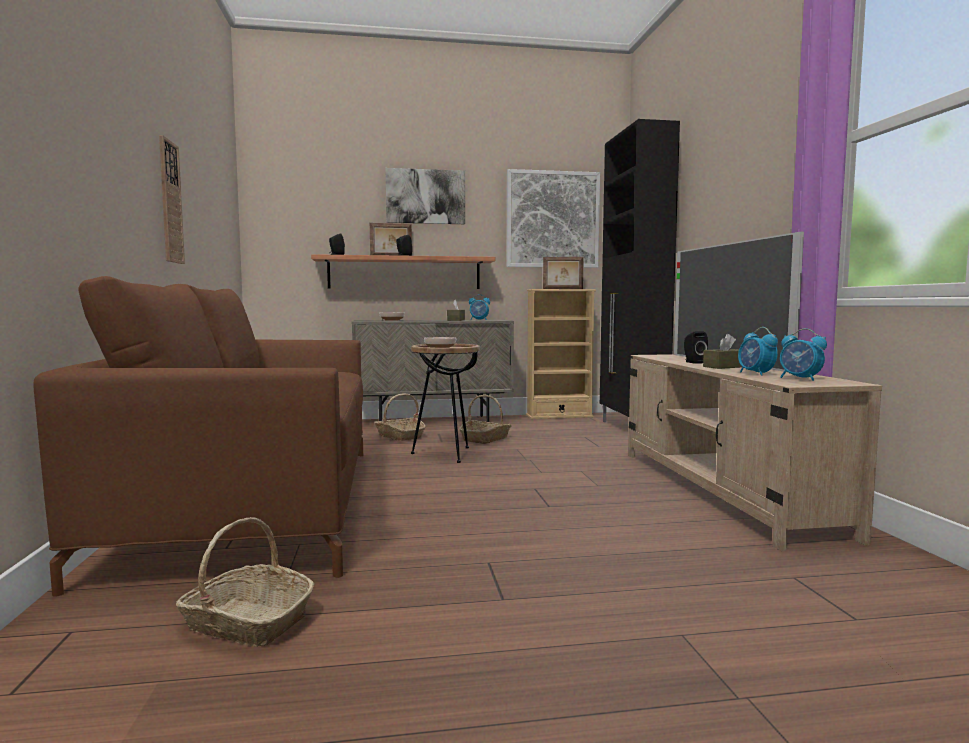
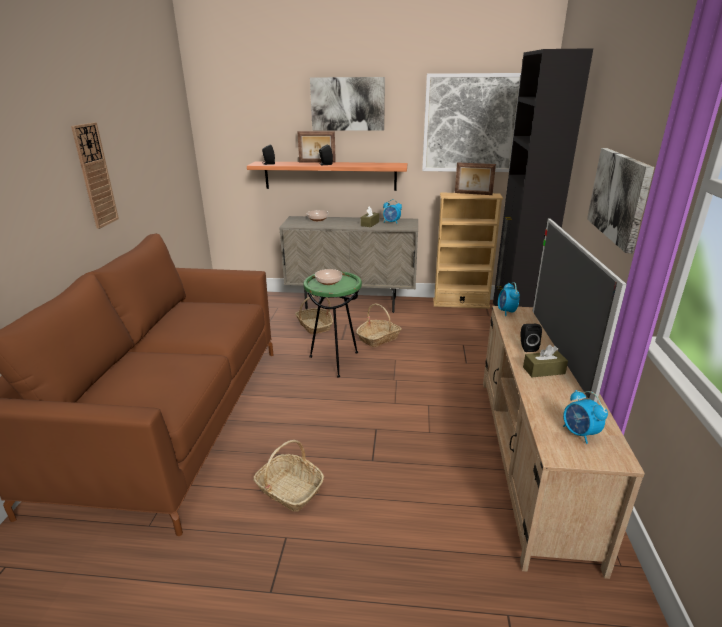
camera: 15 degrees right, 20 degrees up
(246, 622) = (101, 581): basket -> basket (289, 489)
(446, 454) = (335, 361): brown side table -> green side table
(745, 216) = (619, 197): none -> picture
(756, 373) = (552, 404): alarm clock -> alarm clock (506, 312)

